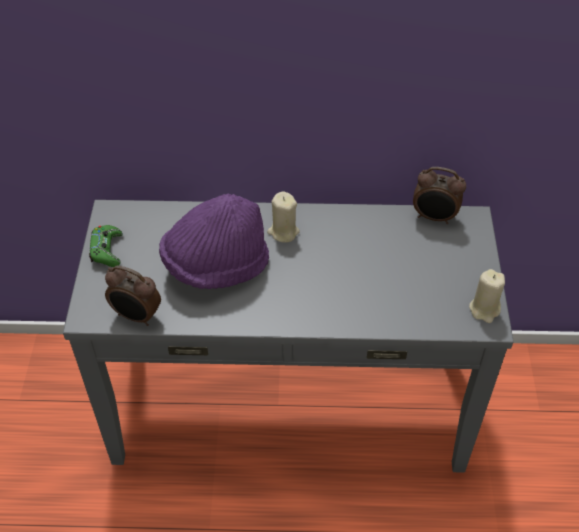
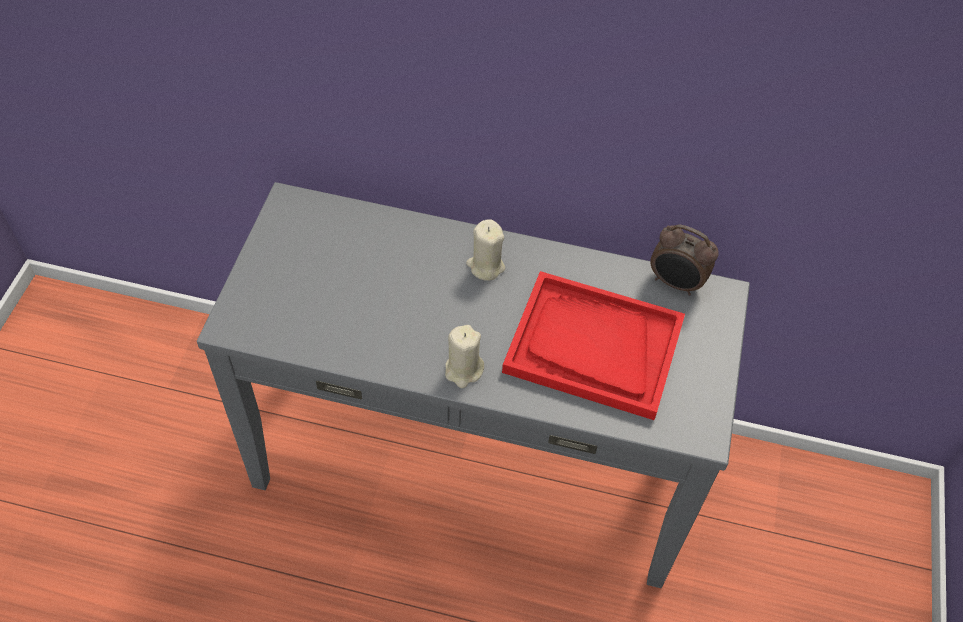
camera: 10 degrees right, 5 degrees up
(107, 250) = (272, 249): green game controller -> none
(136, 316) = (285, 338): alarm clock -> none
(216, 265) = (394, 293): purple hat -> none
(385, 276) = (593, 347): none -> red tray
(484, 309) = (703, 415): beige candle -> beige candle (463, 370)

